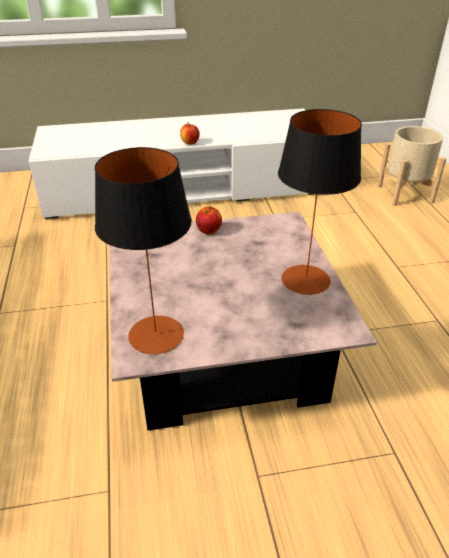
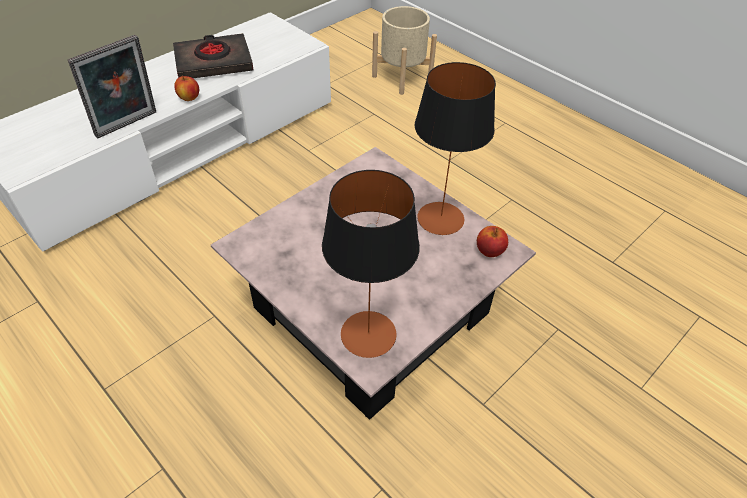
camera: 35 degrees left, 10 degrees up
(134, 147) = (128, 125): none -> picture frame
(209, 231) = (313, 203): apple -> apple (489, 251)
(229, 127) = (214, 62): none -> black book

